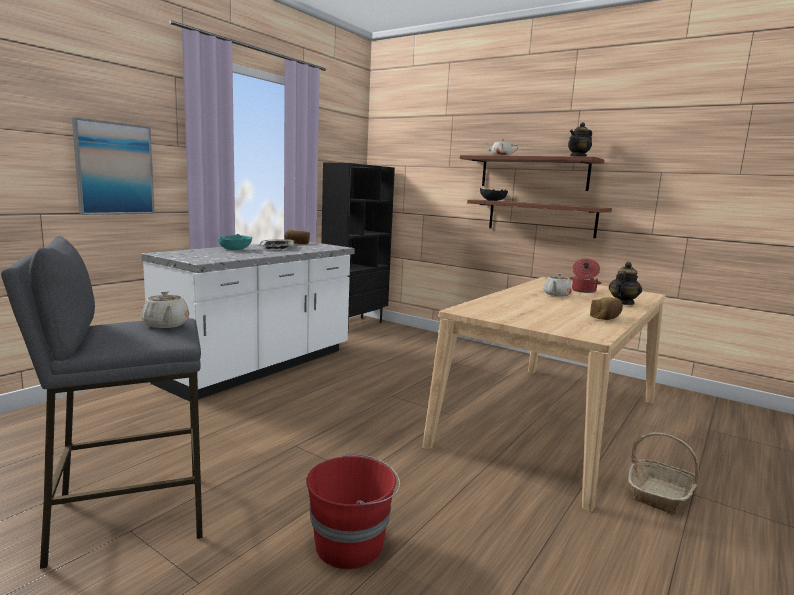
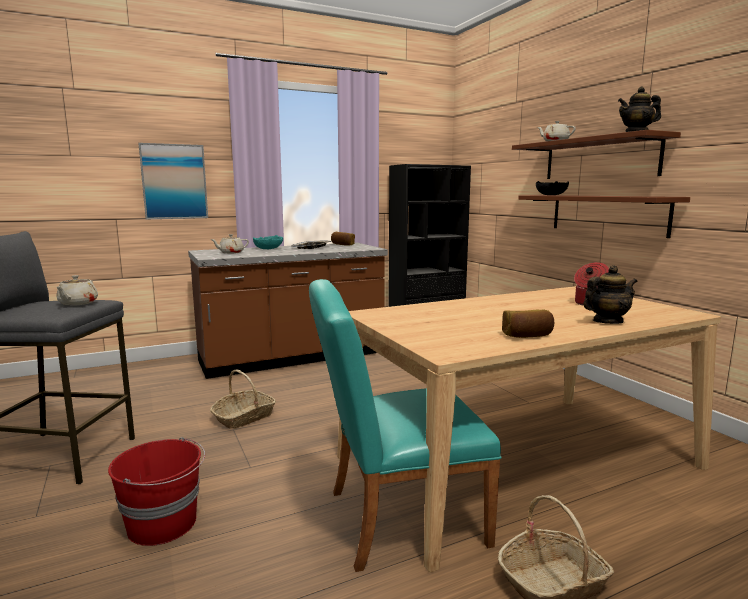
camera: 30 degrees right, 0 degrees up
(260, 367) = (292, 358): white counter -> brown counter
(290, 432) = (244, 417): none -> basket
(525, 483) = (395, 518): none -> turquoise chair
(556, 295) = (535, 306): beige teapot -> beige teapot (231, 253)

